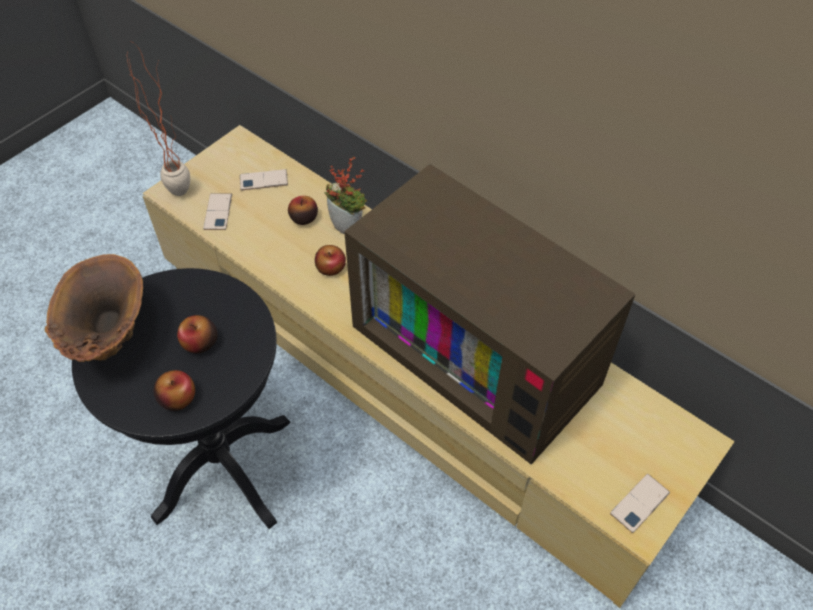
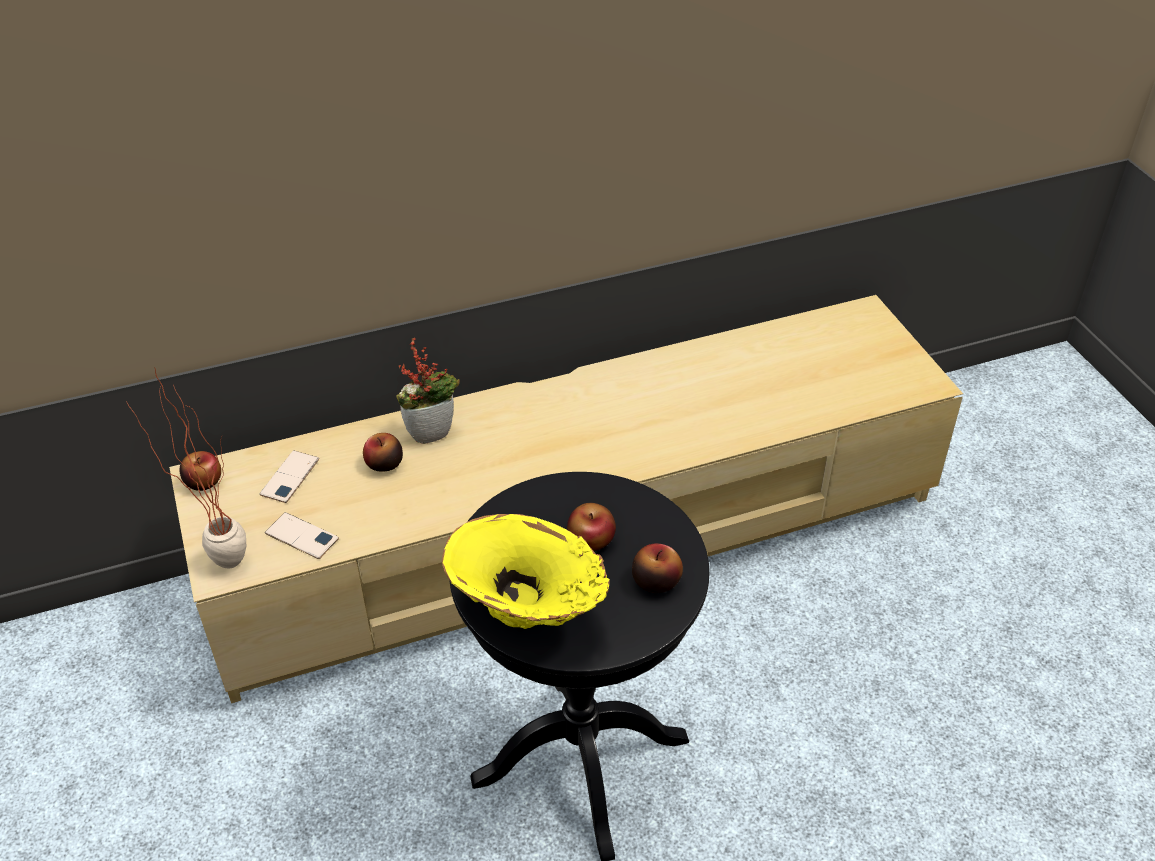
camera: 60 degrees left, 10 degrees down
(110, 339) = (527, 617): brown vase -> yellow vase
(331, 268) = (479, 468): apple -> apple (203, 481)
(482, 351) = (678, 400): television -> none
(639, 503) = (903, 372): phone -> none

